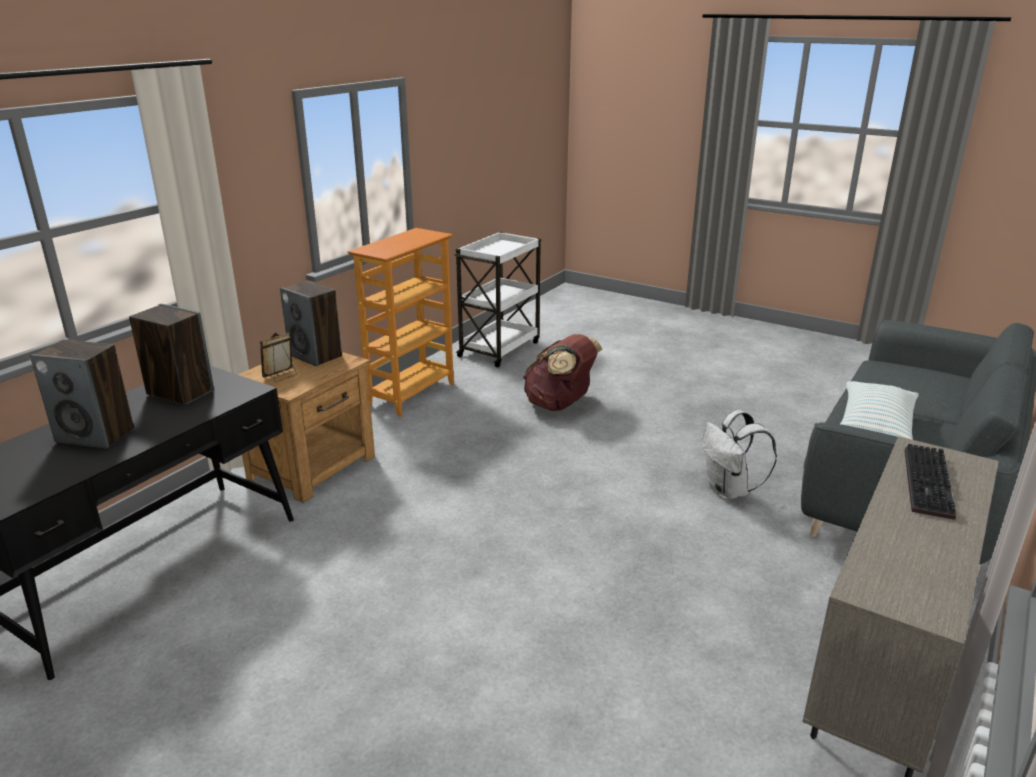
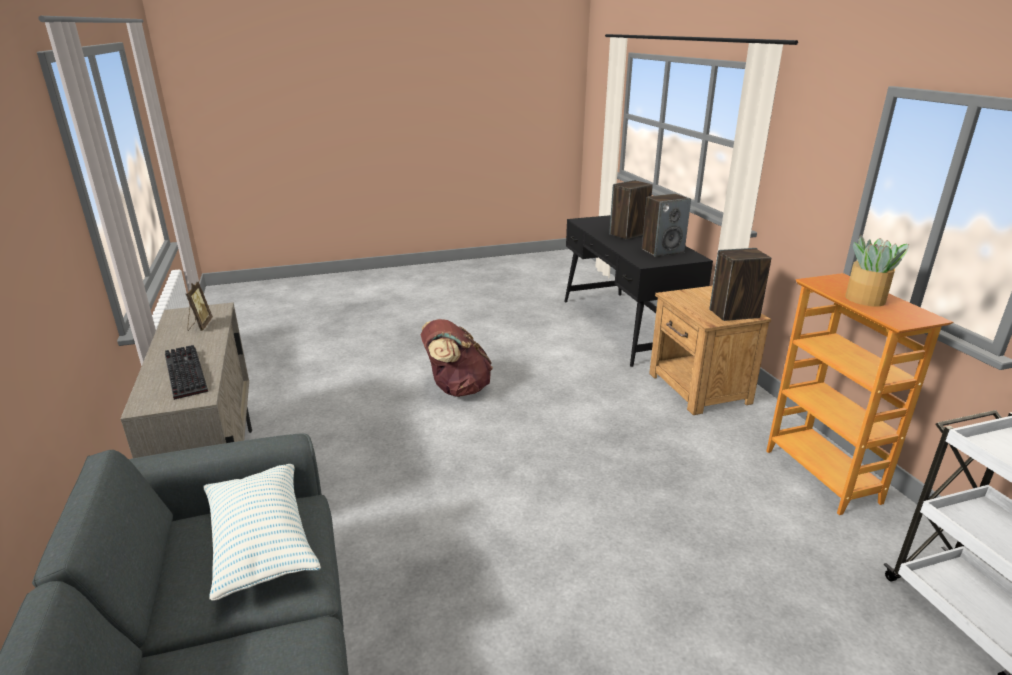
camera: 130 degrees right, 0 degrees up
(281, 376) = (701, 297): picture frame -> picture frame (200, 326)
(405, 242) = (865, 299): none -> potted plant
(560, 405) = (720, 568): brown backpack -> brown backpack (456, 389)
(729, 491) = (424, 569): white backpack -> none

